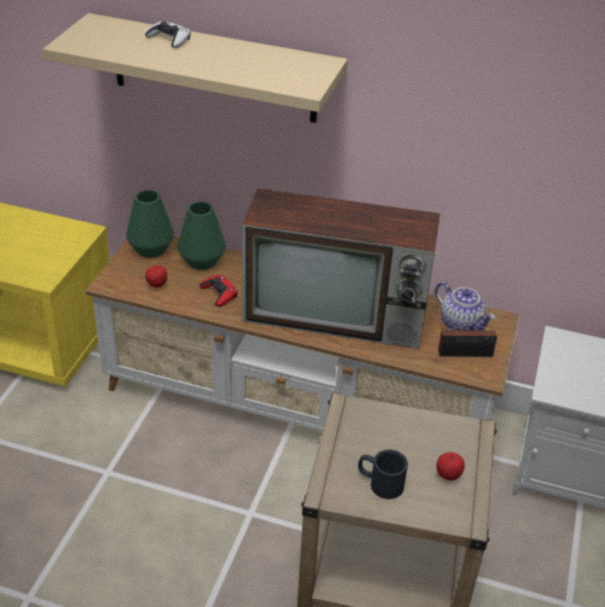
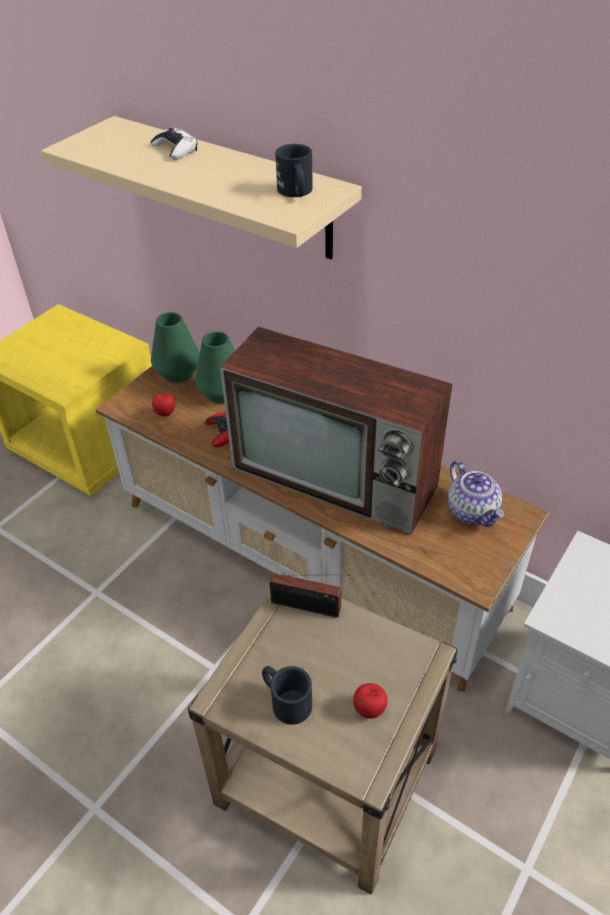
camera: 20 degrees right, 5 degrees up
(298, 68) = (296, 193): none -> black mug
(468, 354) = (466, 551): radio -> radio (309, 607)

